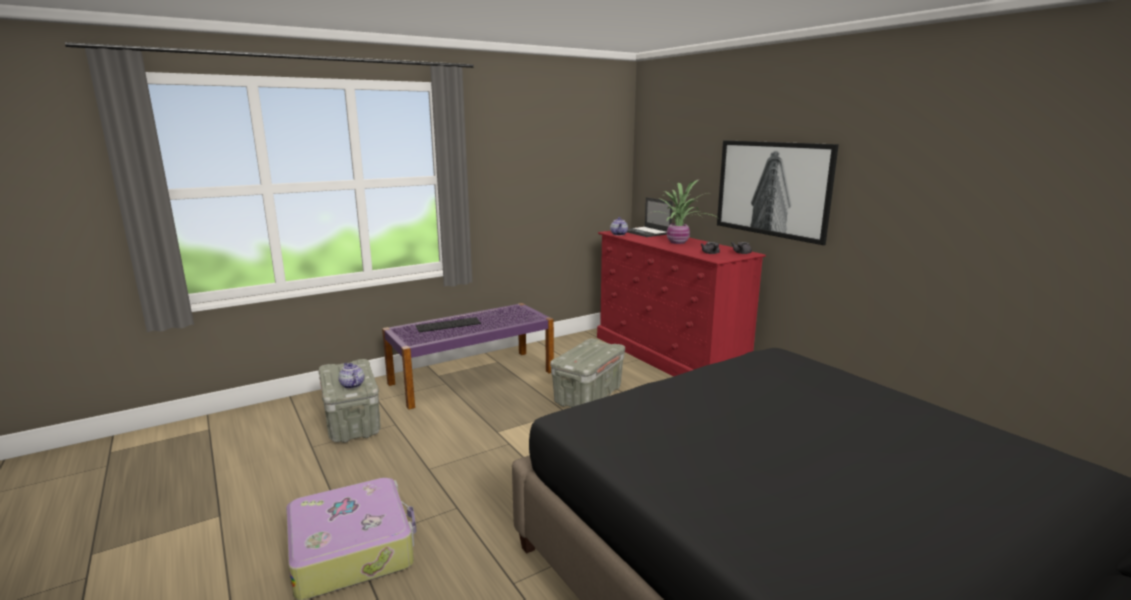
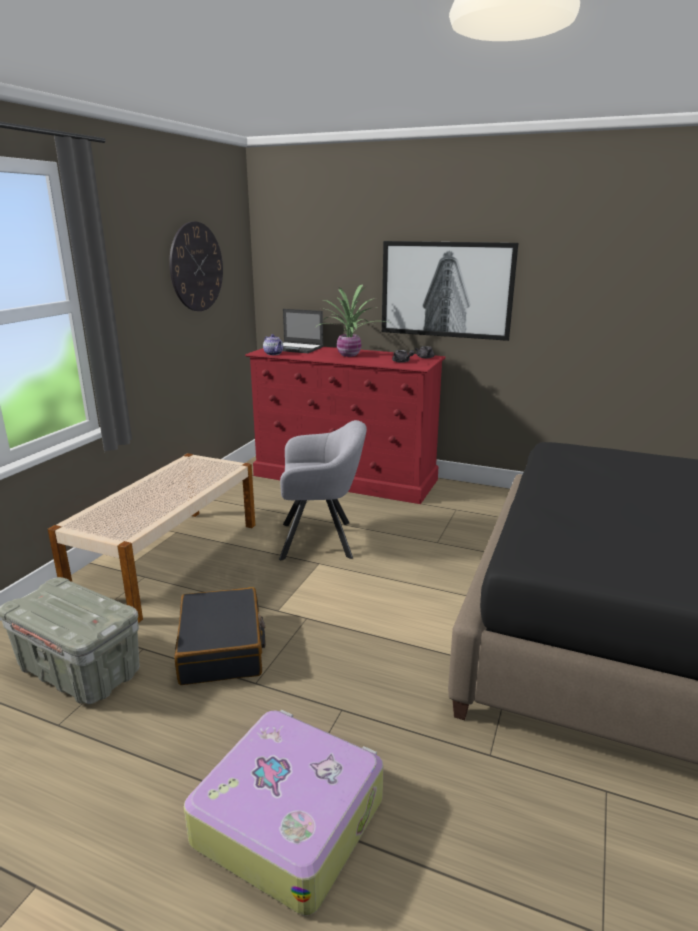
camera: 35 degrees left, 5 degrees up
(352, 385) = (94, 617): teapot -> none
(436, 441) = (222, 648): none -> black suitcase
(449, 324) = (137, 500): keyboard -> none
(472, 377) = (169, 559): purple bench -> beige bench
(564, 158) = (196, 267): none -> wall clock
(588, 396) = (322, 540): grey storage box -> grey armchair

